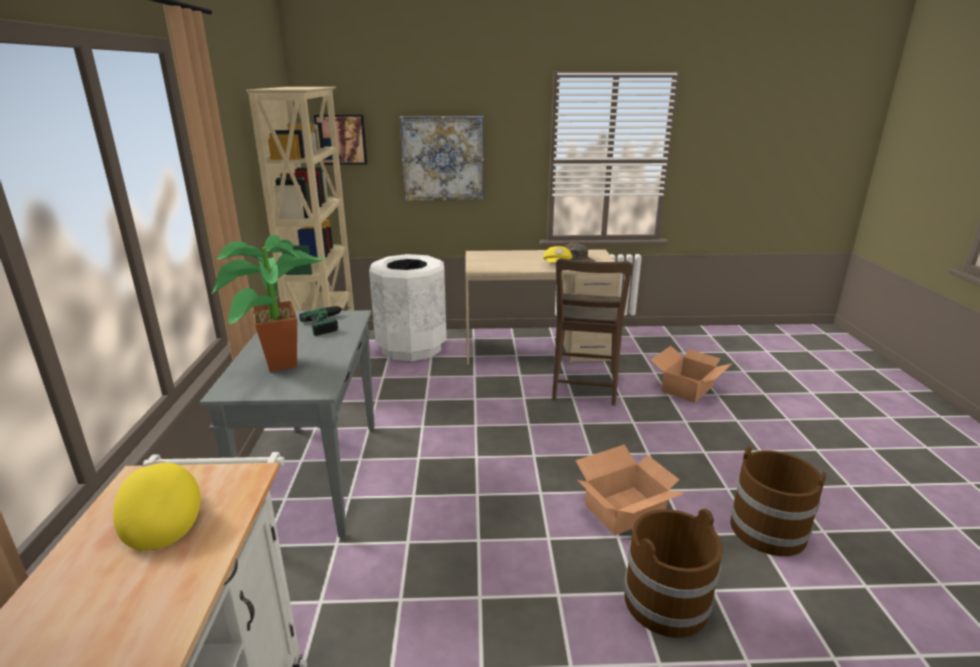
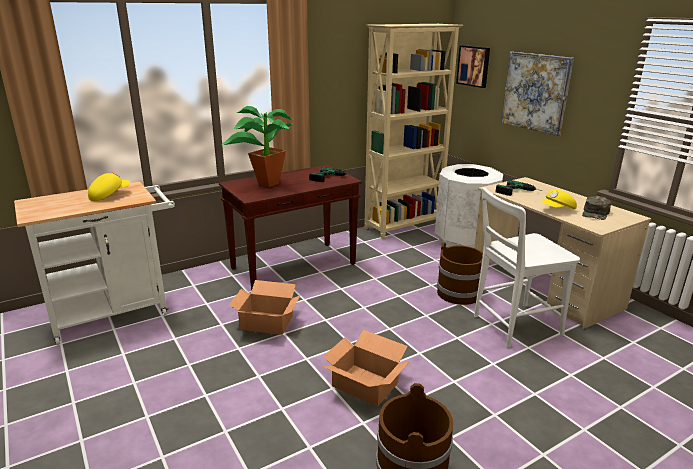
camera: 60 degrees right, 0 degrees up
(317, 475) = (294, 266): grey console table -> brown console table
(501, 264) = (519, 192): none -> power drill
(584, 389) = (512, 326): brown chair -> white chair
(666, 601) = (282, 424): brown bucket -> brown bucket (459, 293)
(688, 388) = (603, 385): cardboard box -> cardboard box (267, 323)

